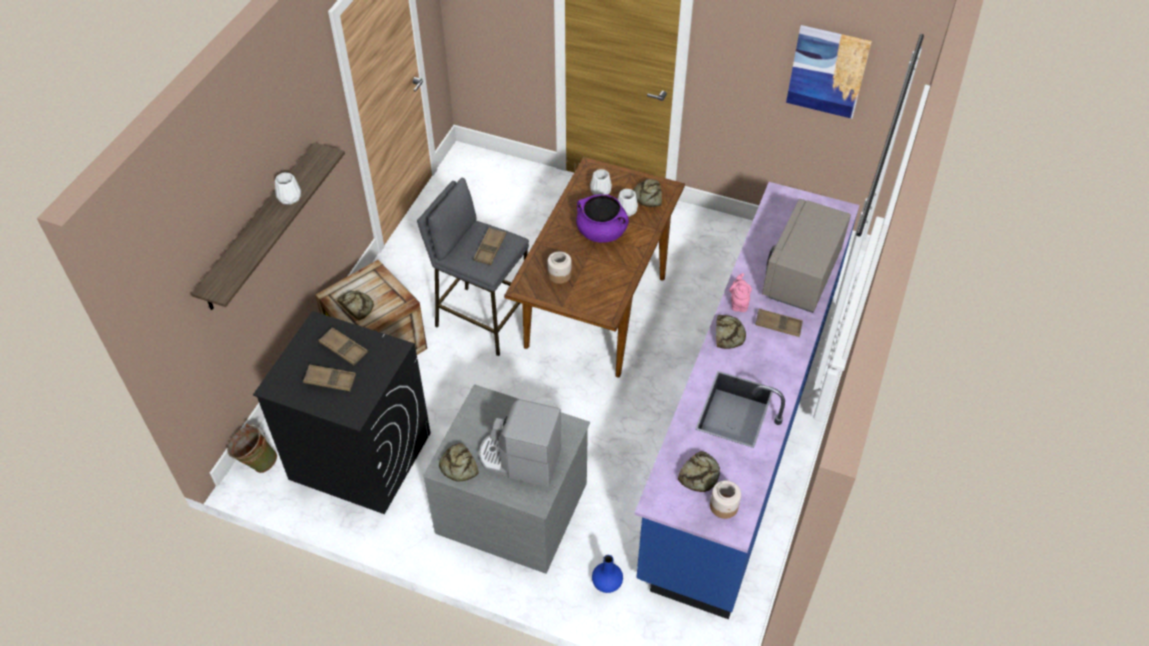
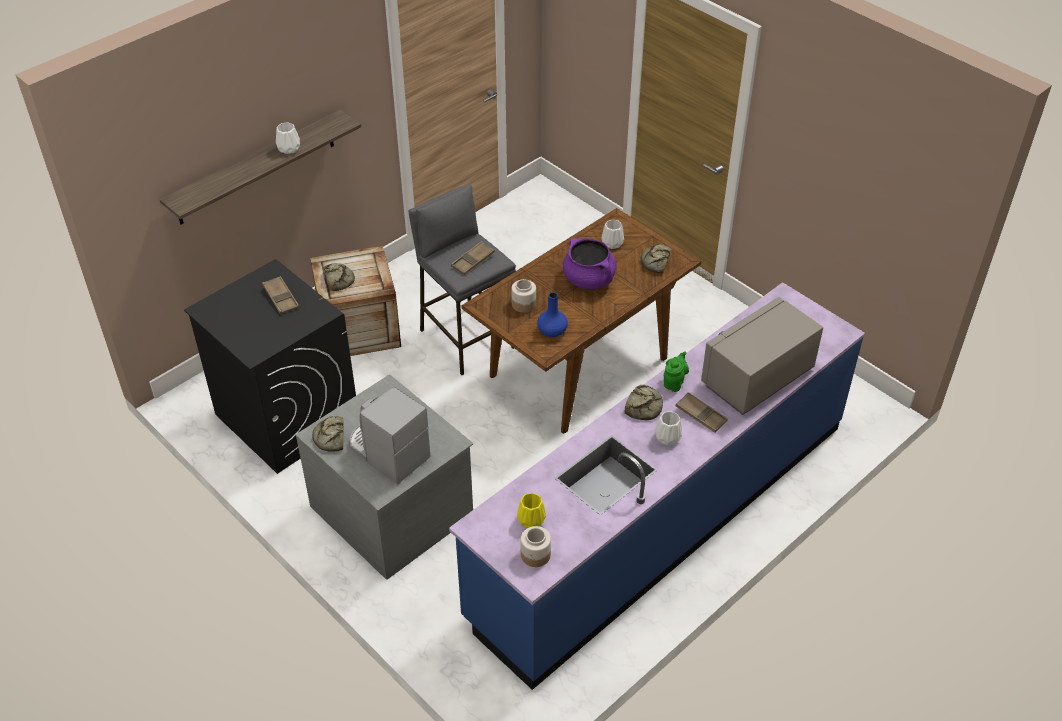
camera: 25 degrees right, 5 degrees down
(256, 463) = (197, 391): green bucket -> none
(330, 380) = (253, 320): brown tray -> none
(607, 583) = (437, 610): blue vase -> blue vase (552, 331)
(626, 210) = (625, 267): white vase -> white vase (667, 437)
(700, 475) = (531, 519): bread -> yellow vase
(738, 303) = (674, 382): pink teapot -> green teapot
(827, 71) = (871, 181): picture -> none

